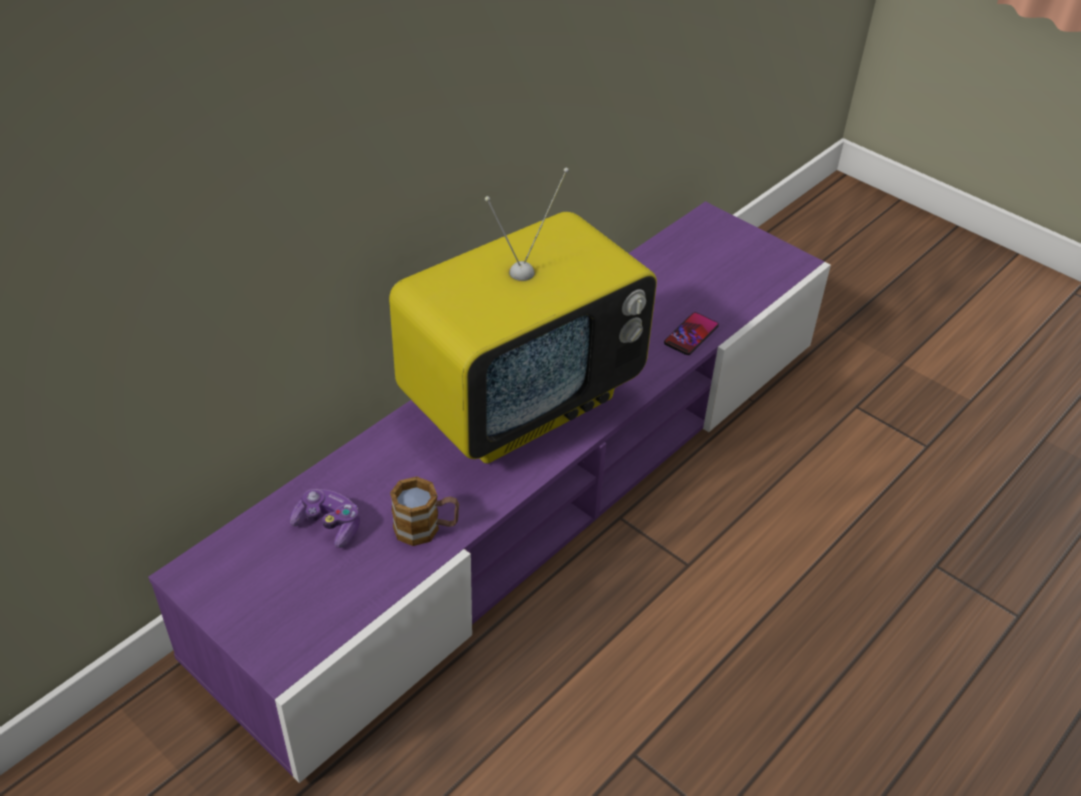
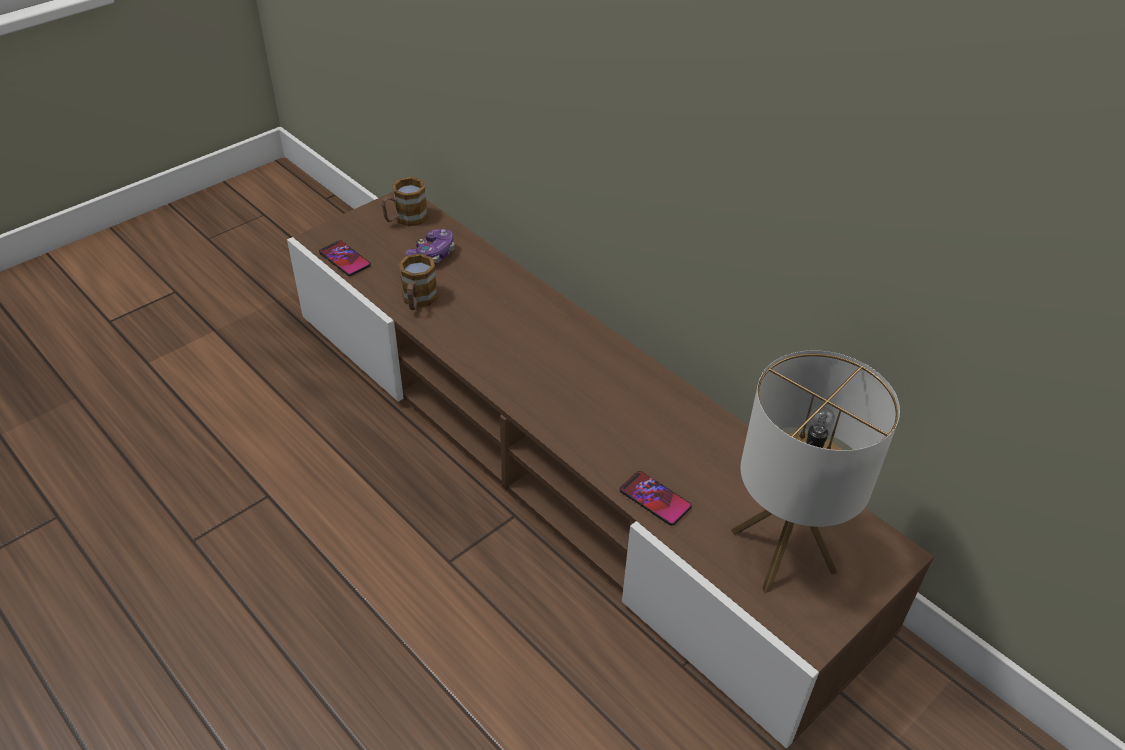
camera: 95 degrees right, 0 degrees up
(241, 565) = (405, 219): none -> mug
(335, 620) = (344, 259): none -> phone
(521, 400) = (558, 361): television -> none
(537, 484) = (561, 458): purple tv stand -> brown tv stand
(724, 269) = (783, 550): none -> table lamp

